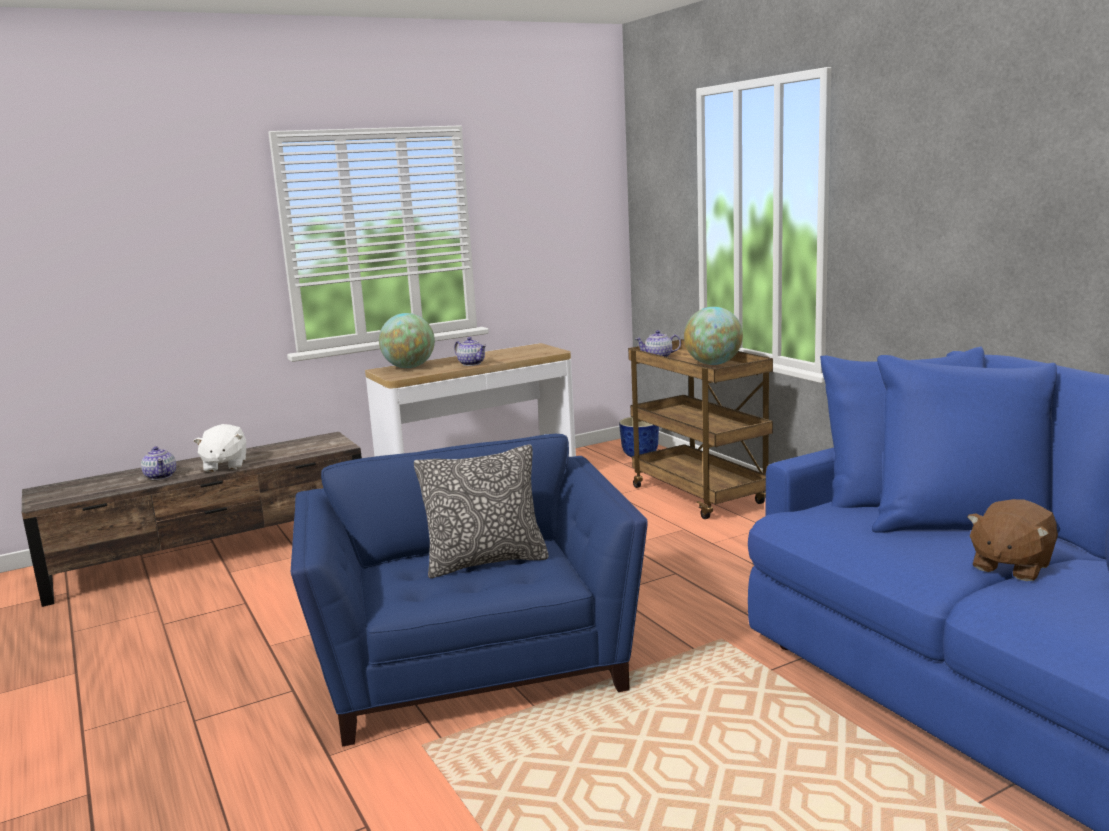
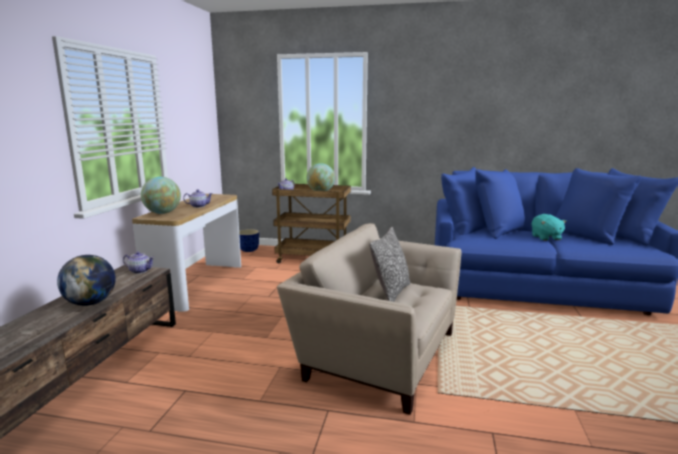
camera: 50 degrees left, 0 degrees up
(161, 476) = (46, 325): teapot -> teapot (140, 271)
(225, 466) = (90, 303): white plush toy -> globe
(473, 662) = (377, 353): blue armchair -> beige armchair
(1010, 566) = (546, 237): brown plush toy -> turquoise plush toy

